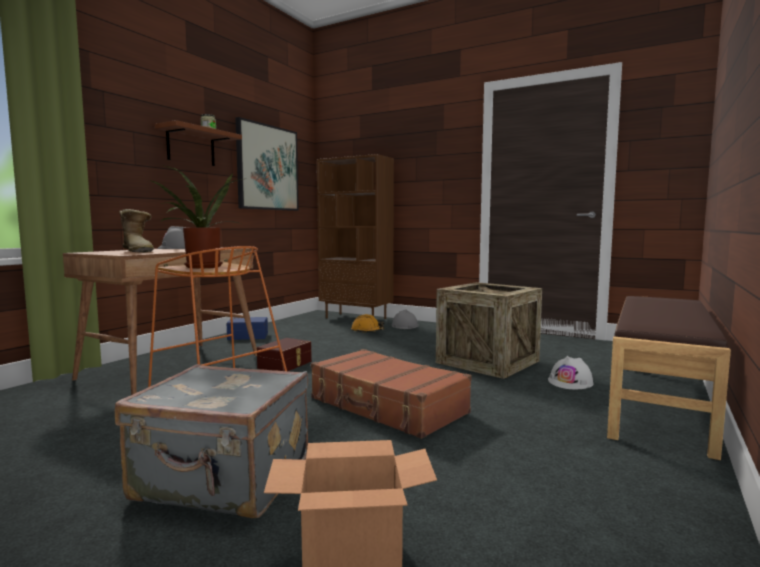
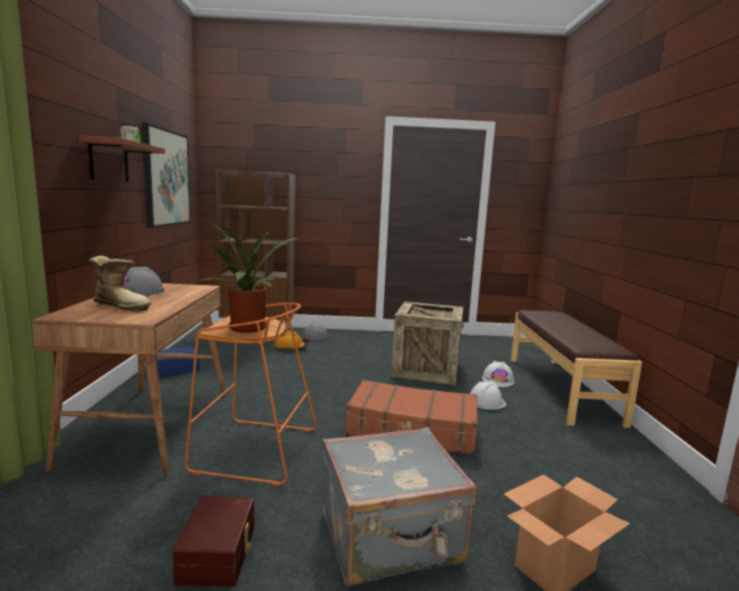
camera: 30 degrees left, 5 degrees up
(286, 365) = (269, 401): brown storage box -> brown storage box (219, 553)
(519, 398) = (486, 402): none -> white hard hat

